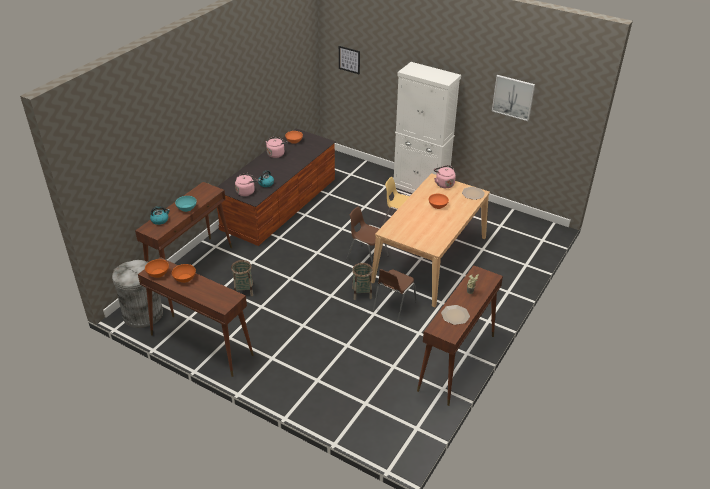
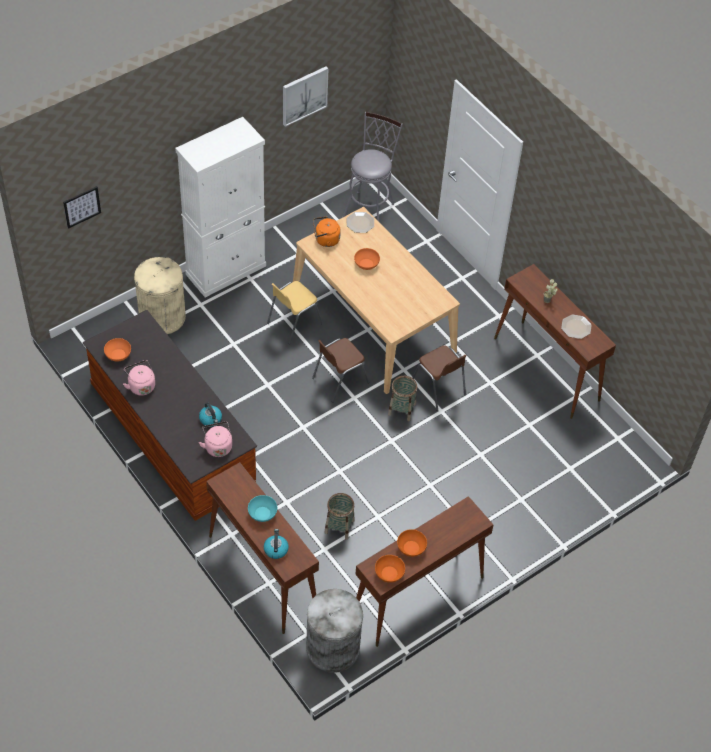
camera: 70 degrees left, 15 degrees up
(365, 175) = (162, 316): none -> beige trash can
(444, 184) = (325, 240): pink kettle -> orange kettle
(530, 230) = (370, 207): none -> grey stool

